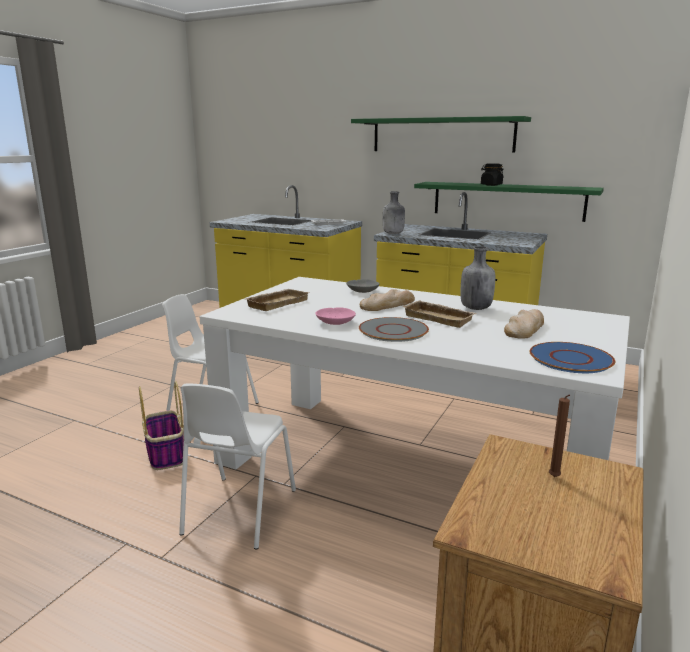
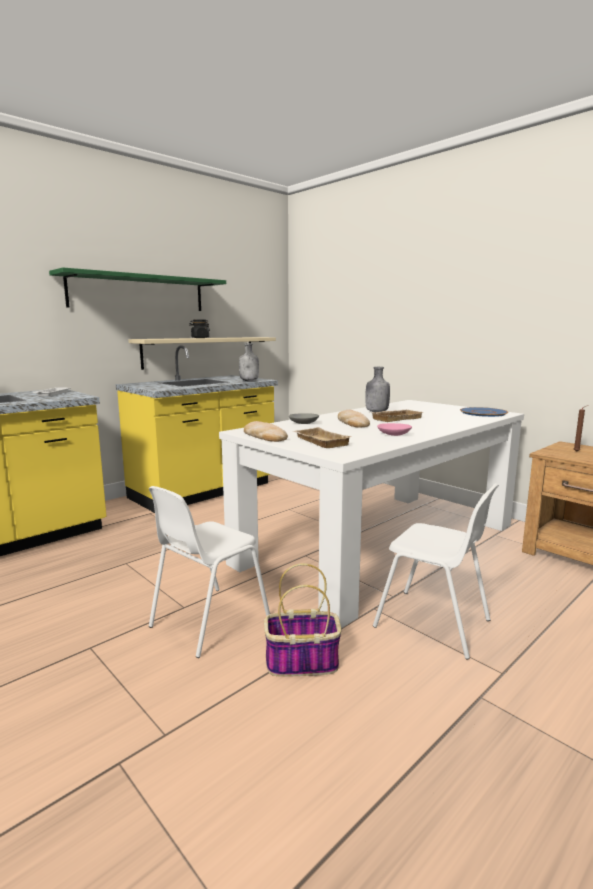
camera: 70 degrees left, 5 degrees down
(393, 234) = (162, 388): grey bottle -> grey bottle (249, 381)
(393, 331) = (421, 427): grey plate -> none
(507, 200) = (200, 352): green shelf -> beige shelf
(524, 328) = (425, 411): bread -> bread (264, 436)

